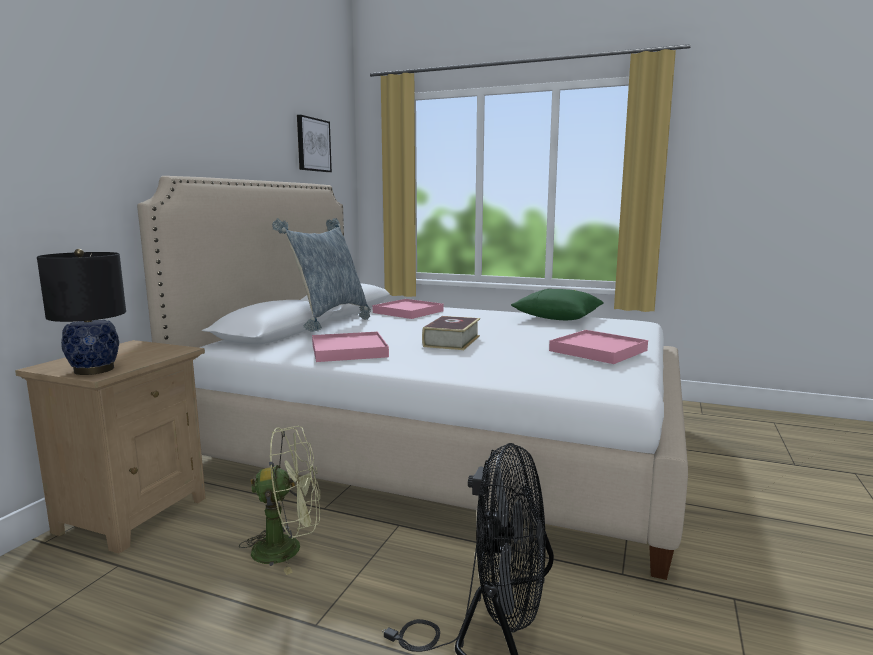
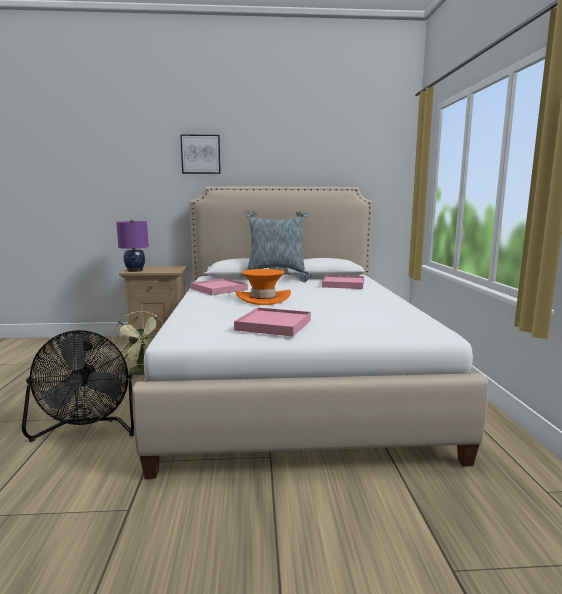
camera: 65 degrees right, 0 degrees up
(94, 370) = (135, 270): black table lamp -> purple table lamp
(313, 145) = (353, 158): picture -> picture (200, 154)
(452, 341) = (263, 299): book -> orange hat
(557, 318) = (397, 311): green pillow -> none

